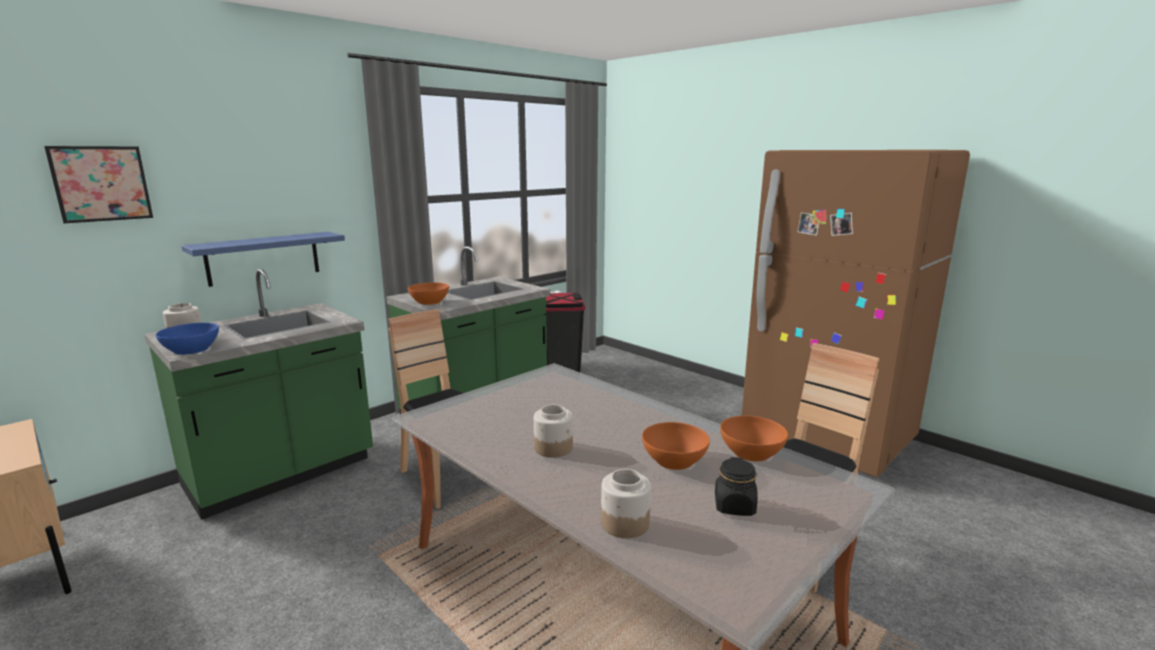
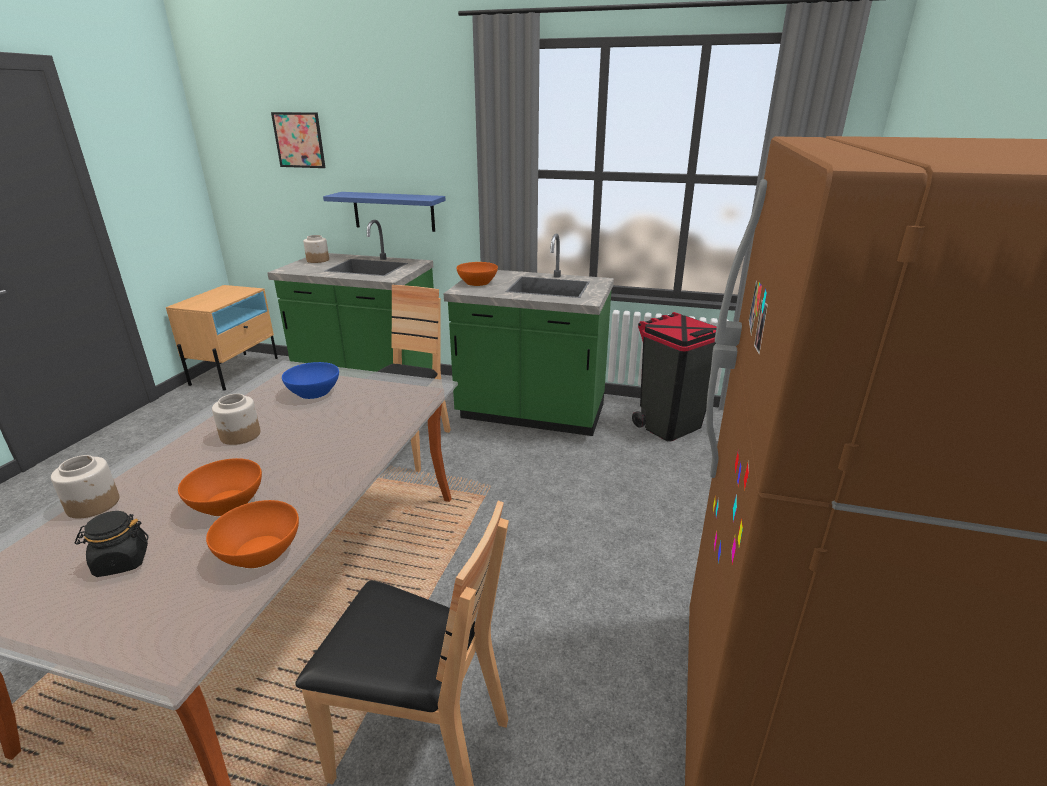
camera: 60 degrees right, 10 degrees up
(191, 350) = (292, 269): blue bowl -> blue bowl (313, 392)

